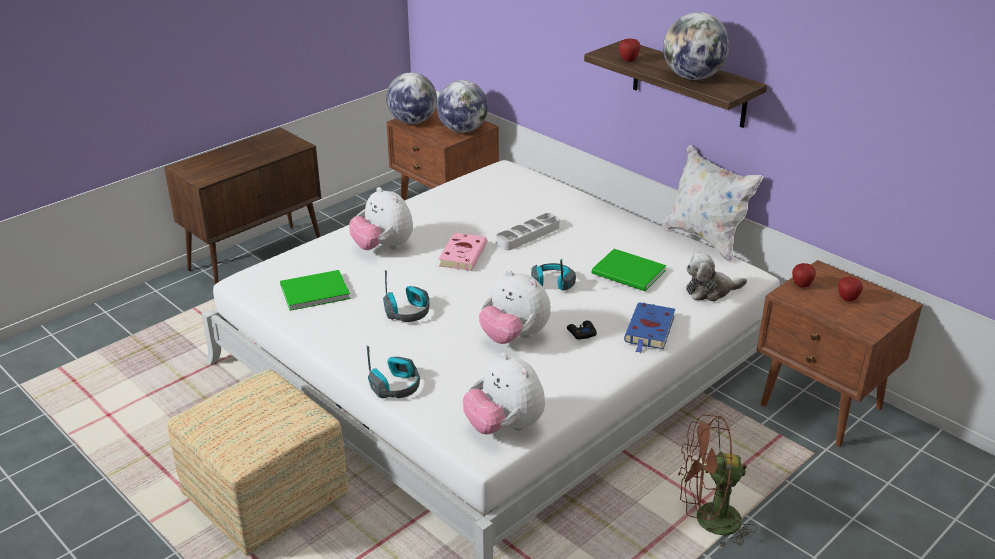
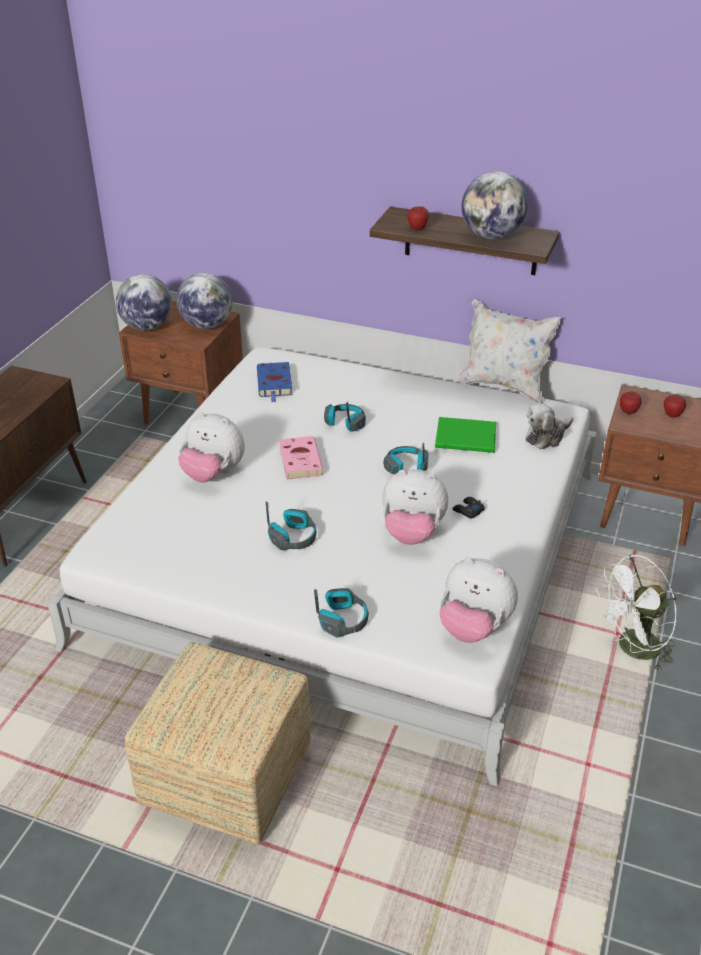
camera: 25 degrees left, 5 degrees up
(312, 291) = (178, 543): green book -> none
(528, 235) = (345, 423): grey tray -> headphones
(649, 331) = (525, 490): blue book -> blue book (275, 384)
(708, 521) = (632, 650): brown fan -> white fan

